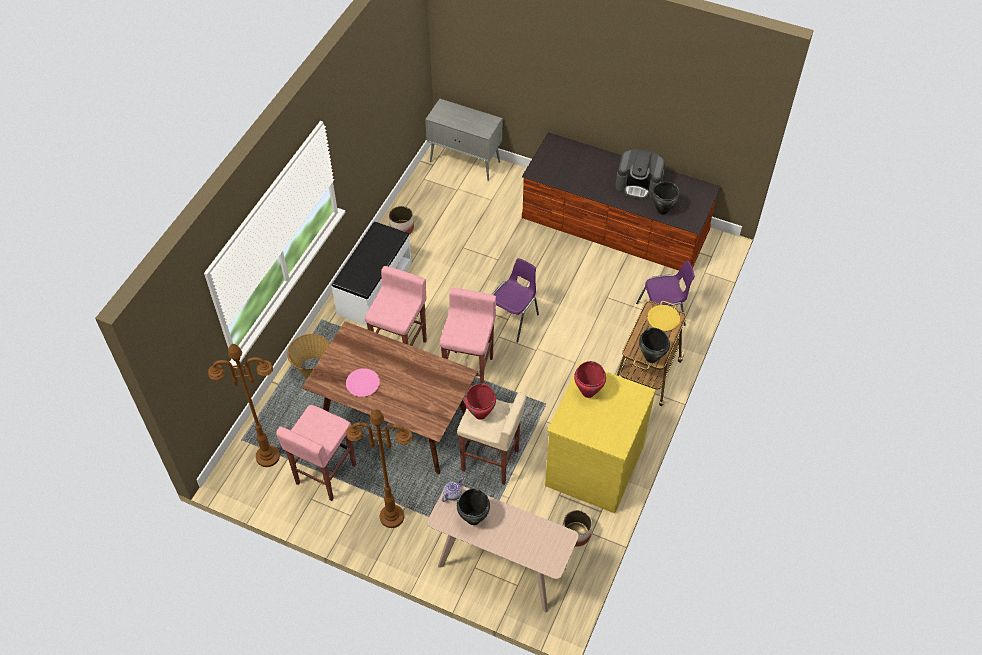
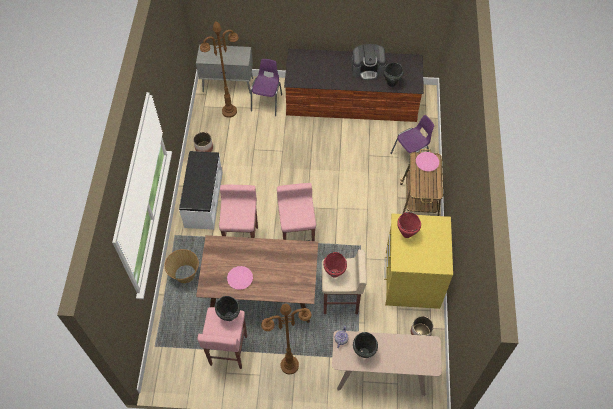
camera: 20 degrees left, 5 degrees up
(268, 456) = (180, 352): brown floor lamp -> brown floor lamp (229, 111)
(514, 319) = (312, 191): purple chair -> purple chair (267, 102)
(651, 357) = (431, 193): black cooking pot -> black cooking pot (229, 316)
(663, 318) = (427, 162): yellow plate -> pink plate

